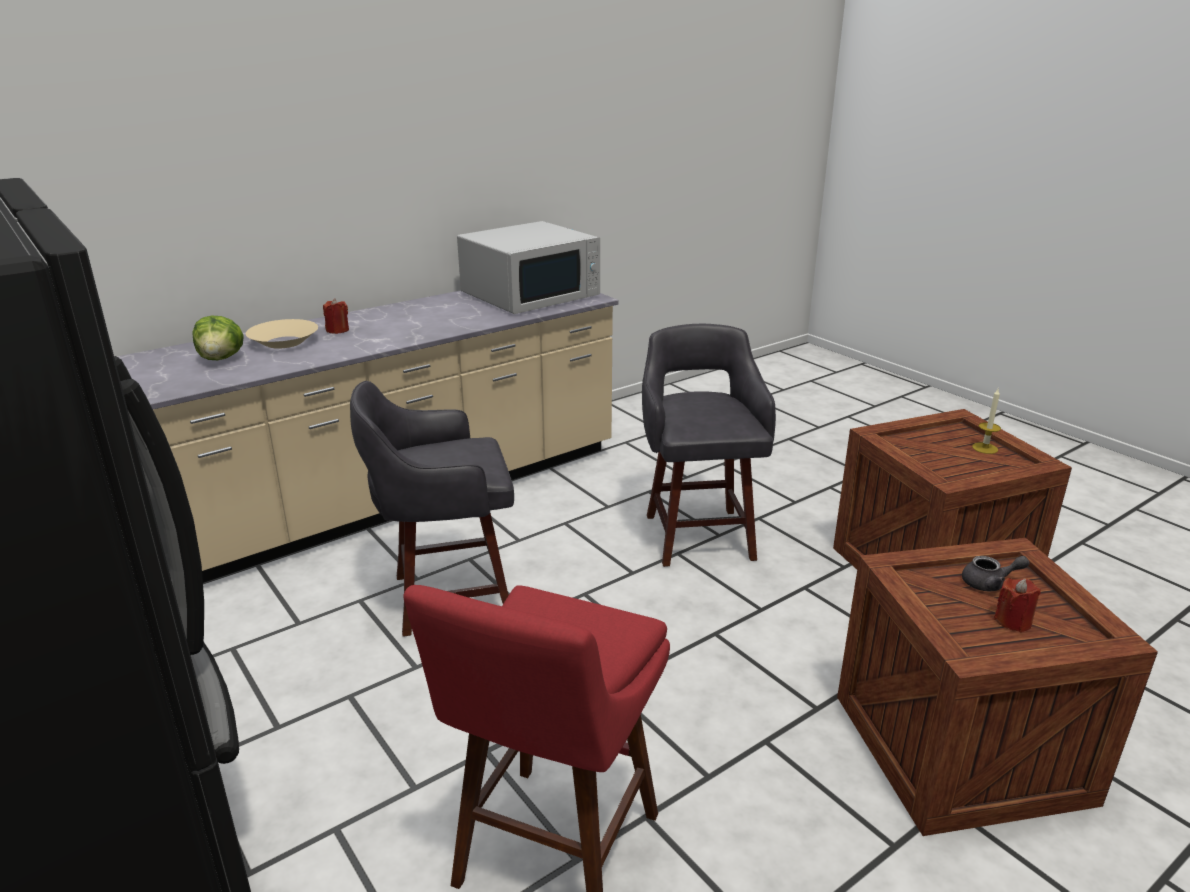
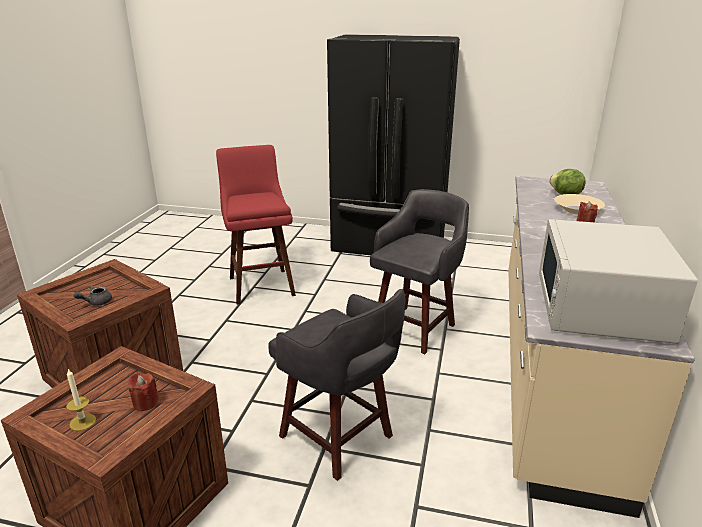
camera: 140 degrees right, 0 degrees up
(1012, 621) = (87, 289): red candle -> red candle (145, 403)

